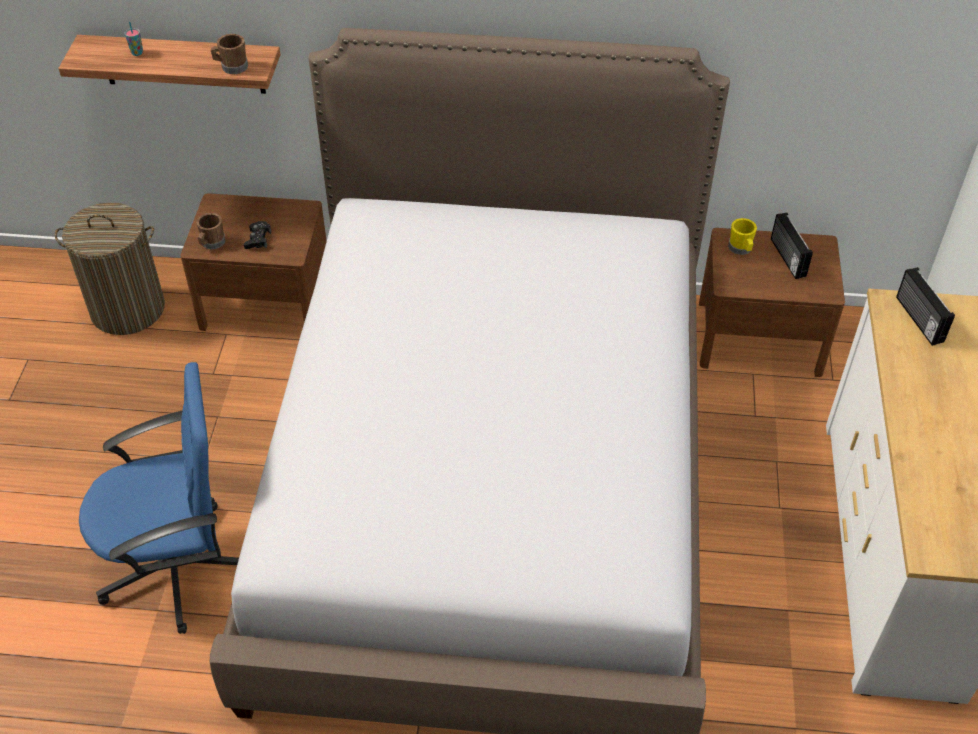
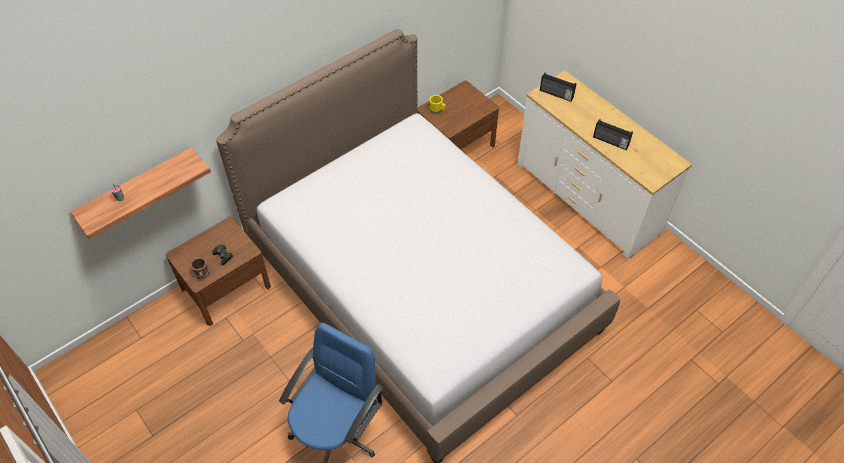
camera: 45 degrees left, 5 degrees up
(128, 309) = (158, 345): laundry basket -> none
(231, 67) = (182, 173): brown mug -> none
(787, 258) = (458, 102): radio -> radio (610, 142)

